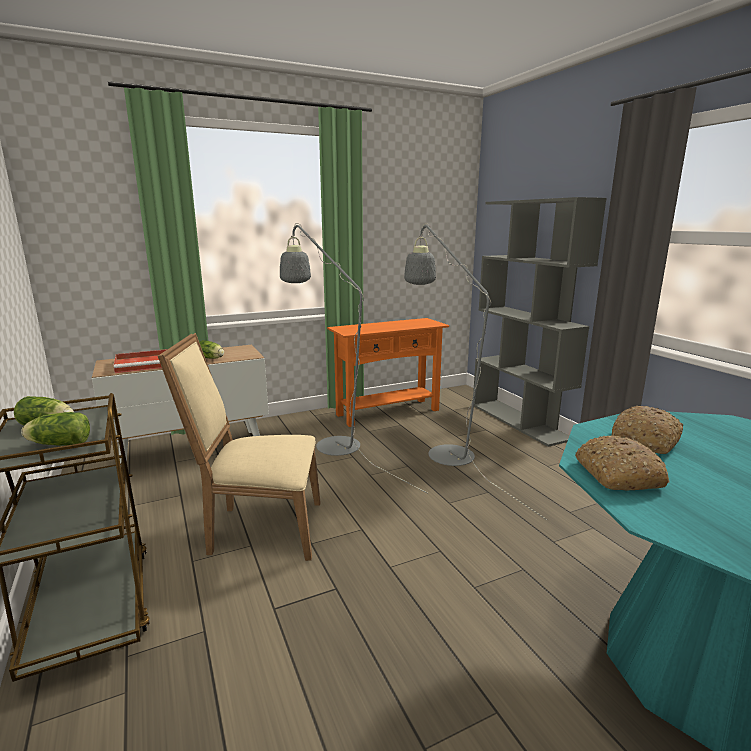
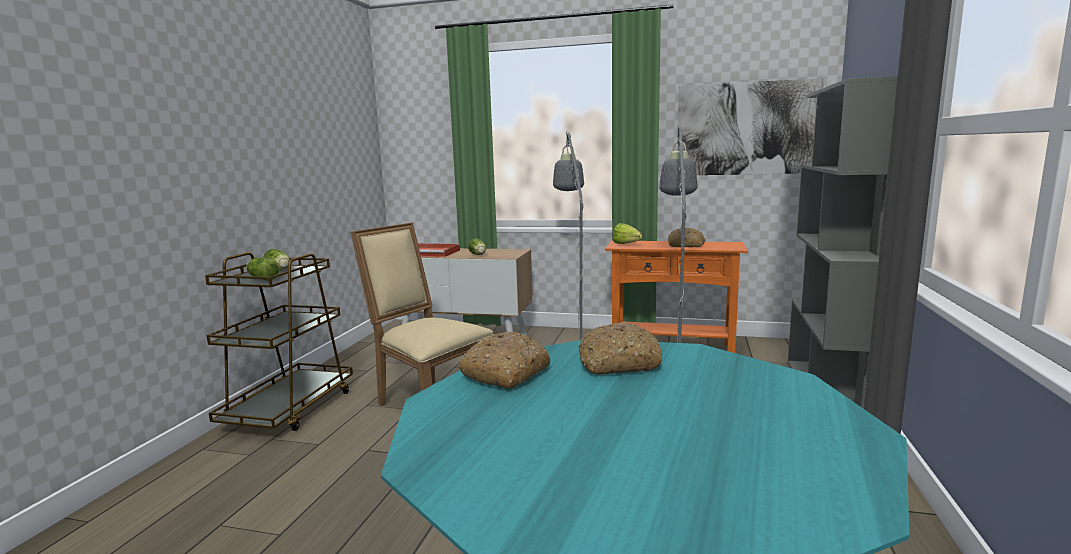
camera: 40 degrees right, 5 degrees down
(354, 330) = (628, 245): none -> lettuce
(398, 325) = (686, 245): none -> bread
(421, 225) = (747, 129): none -> picture

